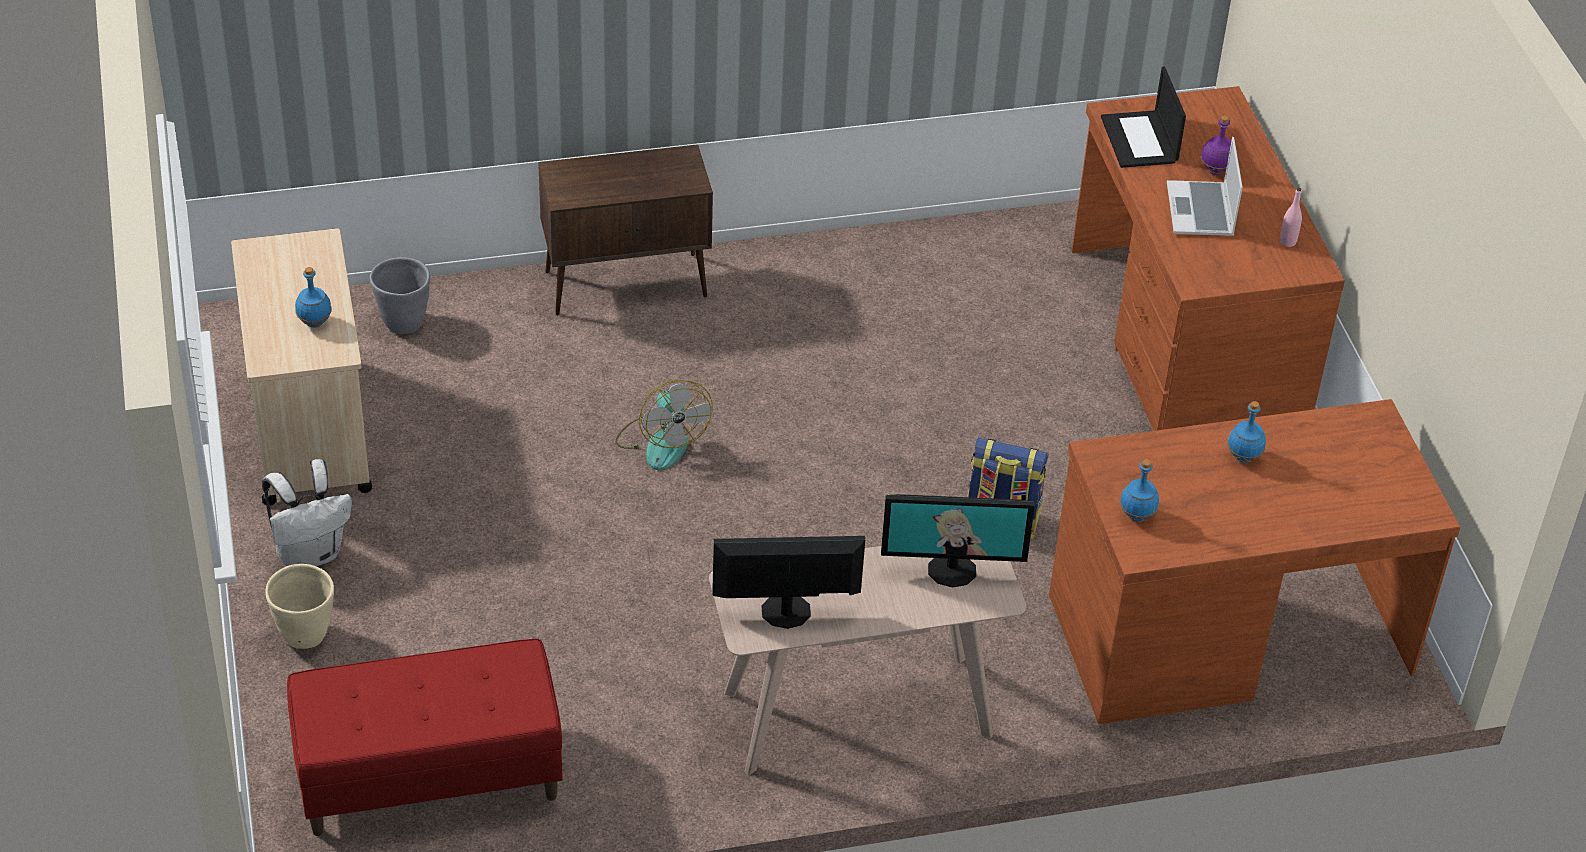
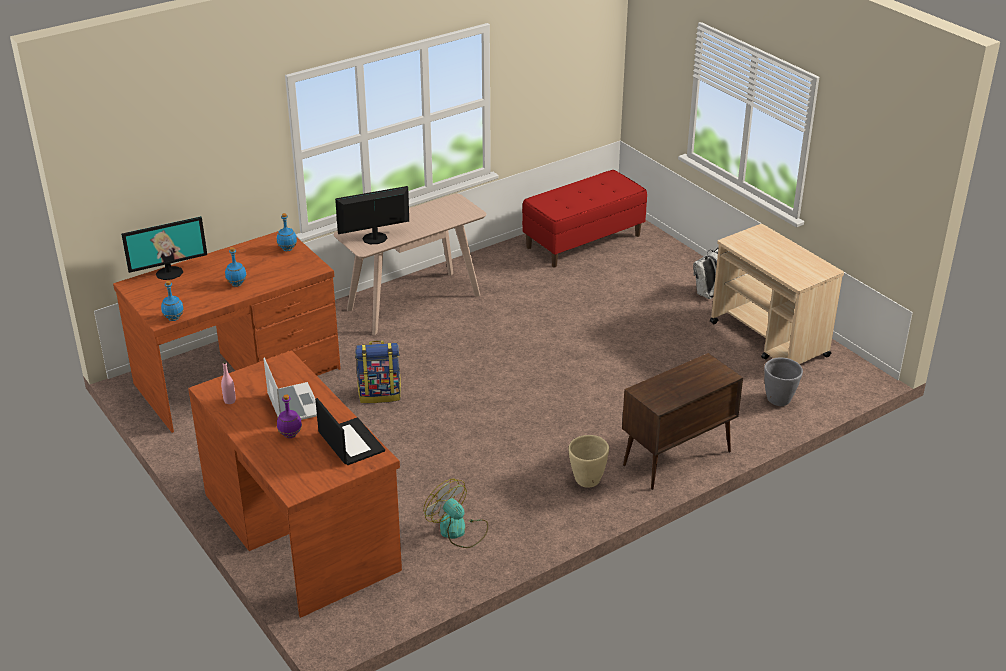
camera: 160 degrees right, 10 degrees down
(306, 636) = (680, 268): beige planter -> beige planter (587, 480)
(315, 322) = (758, 249): blue bottle -> blue bottle (173, 319)
(661, 441) = (587, 382): fan -> fan (458, 531)
(785, 612) = (443, 209): monitor -> monitor (169, 273)

